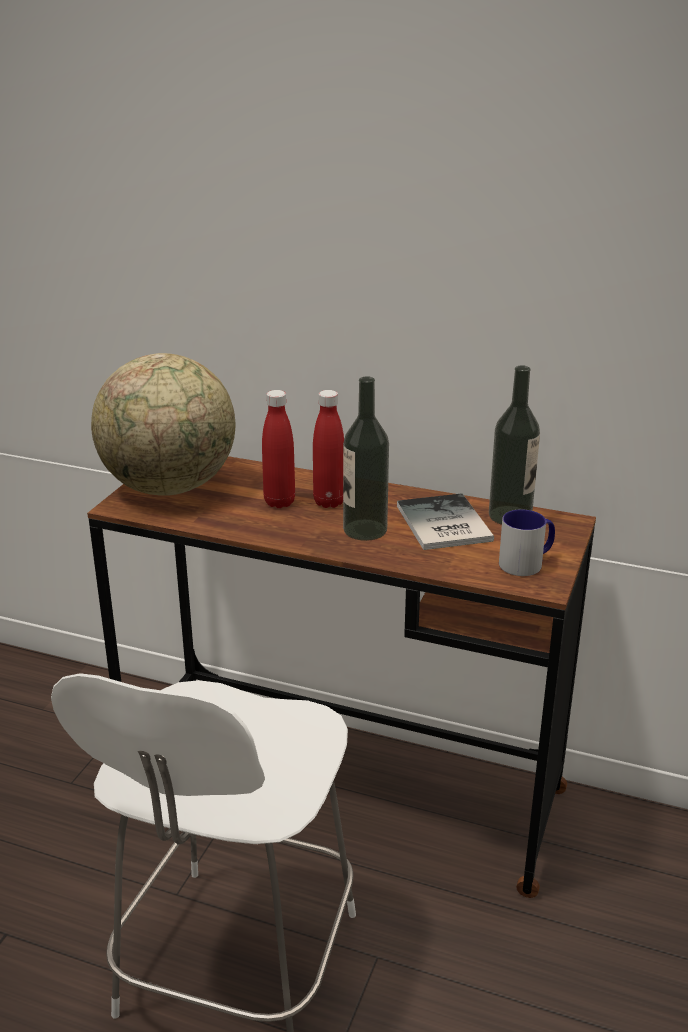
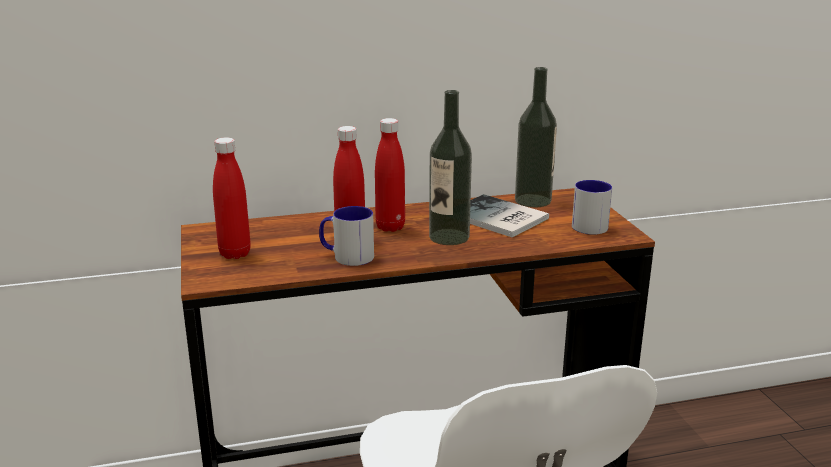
camera: 35 degrees left, 5 degrees down
(170, 488) = (235, 254): globe -> red bottle
(250, 520) = (346, 256): none -> mug

